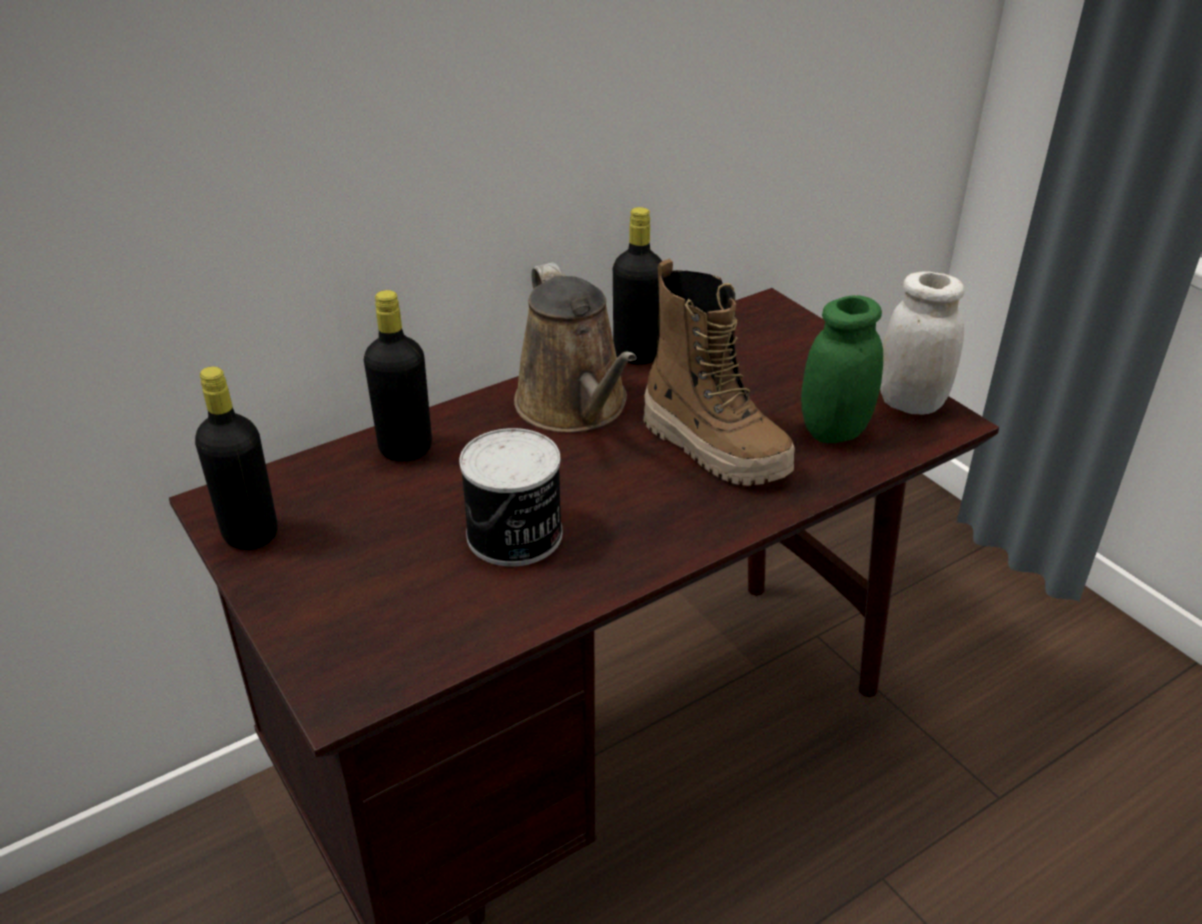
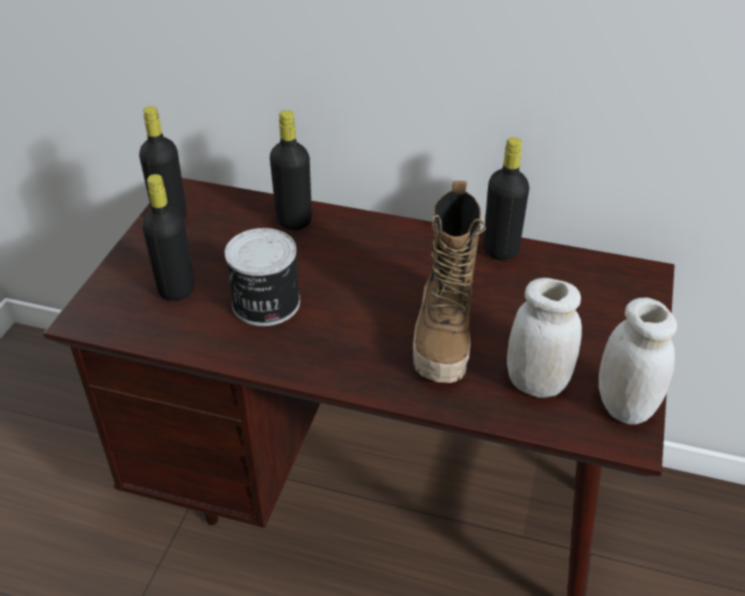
camera: 50 degrees right, 5 degrees up
(397, 591) = (176, 289): none -> black bottle
(575, 407) = (411, 257): brown watering can -> none
(834, 430) = (536, 383): green jar -> white jar

